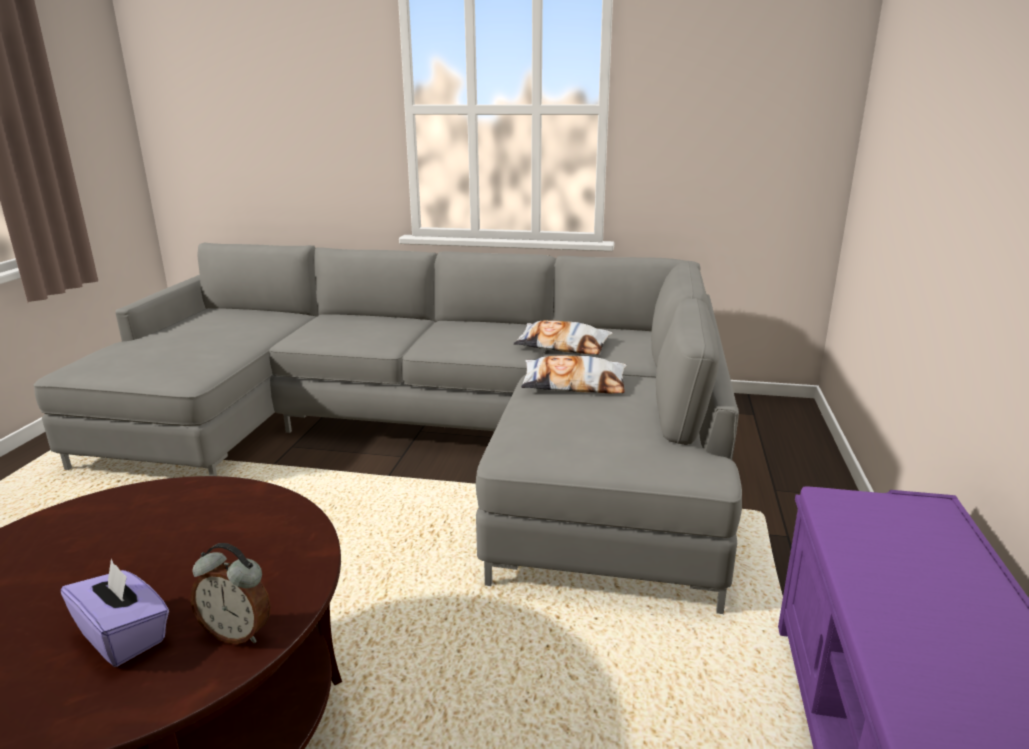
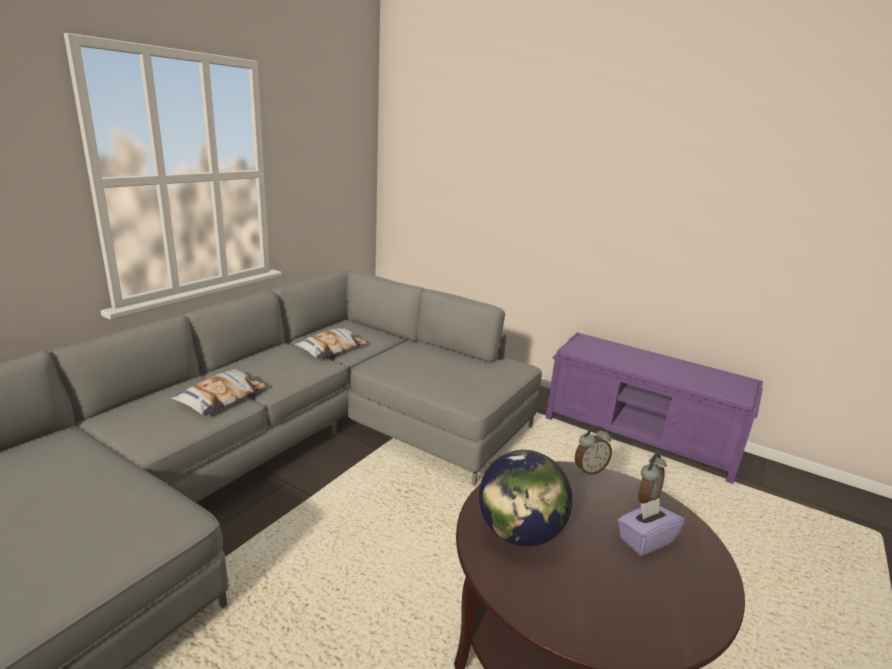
camera: 70 degrees left, 0 degrees up
(143, 520) = (519, 533): none -> globe
(318, 562) = (589, 470): none -> alarm clock
(574, 384) = (397, 362): pillow -> pillow (221, 397)

